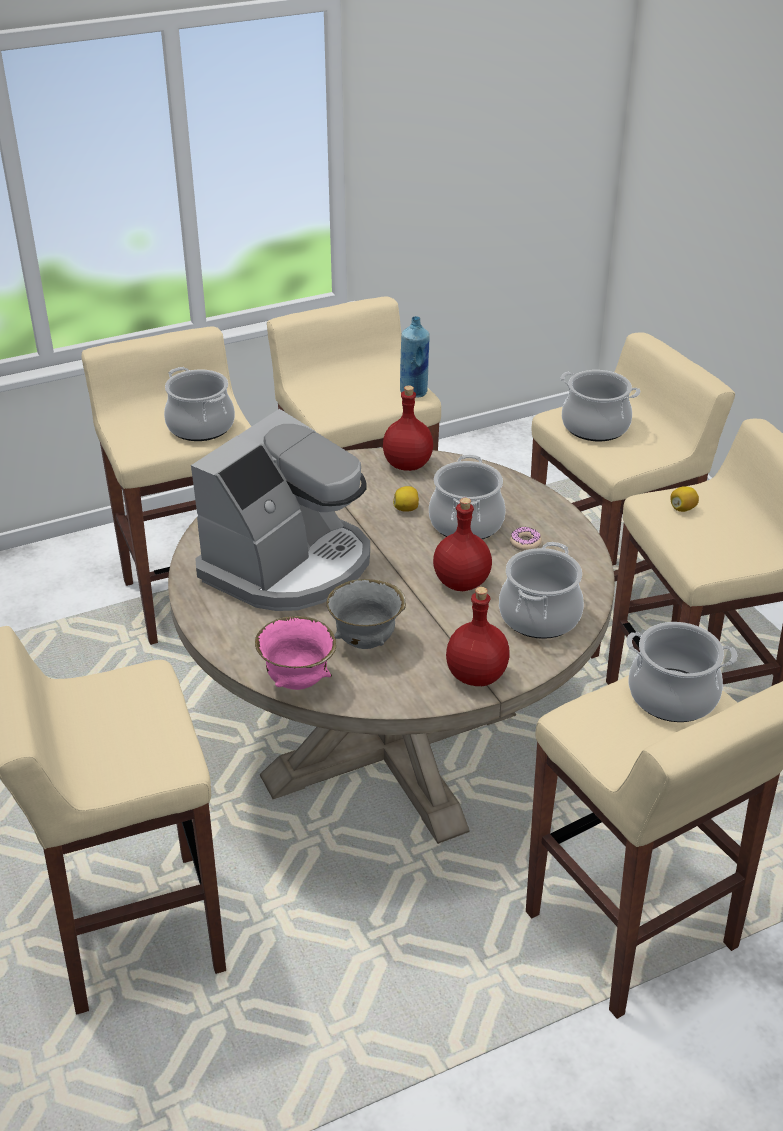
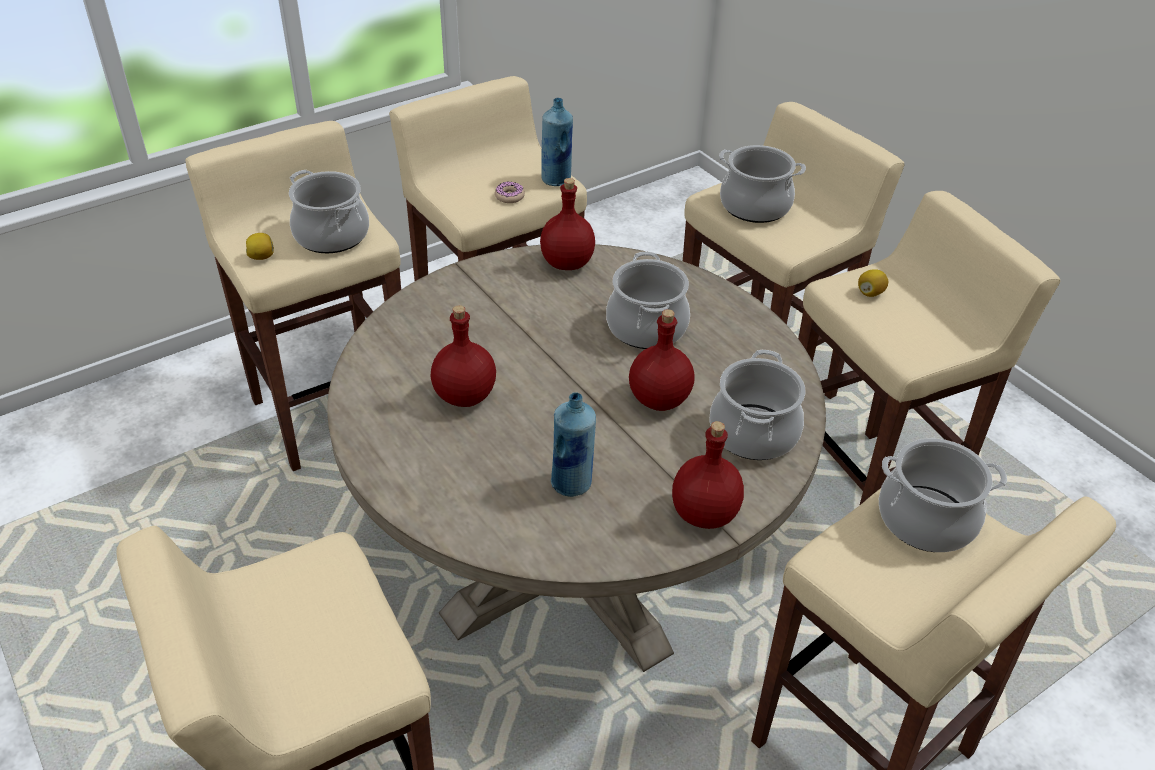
camera: 10 degrees left, 5 degrees up
(289, 565) = (464, 395): coffee machine -> red bottle
(297, 682) = (505, 544): pink bowl -> none
(366, 642) = (572, 484): grey bowl -> blue bottle
(406, 509) = (578, 315): lemon -> lemon (262, 257)
(525, 543) = (715, 345): donut -> donut (509, 196)

